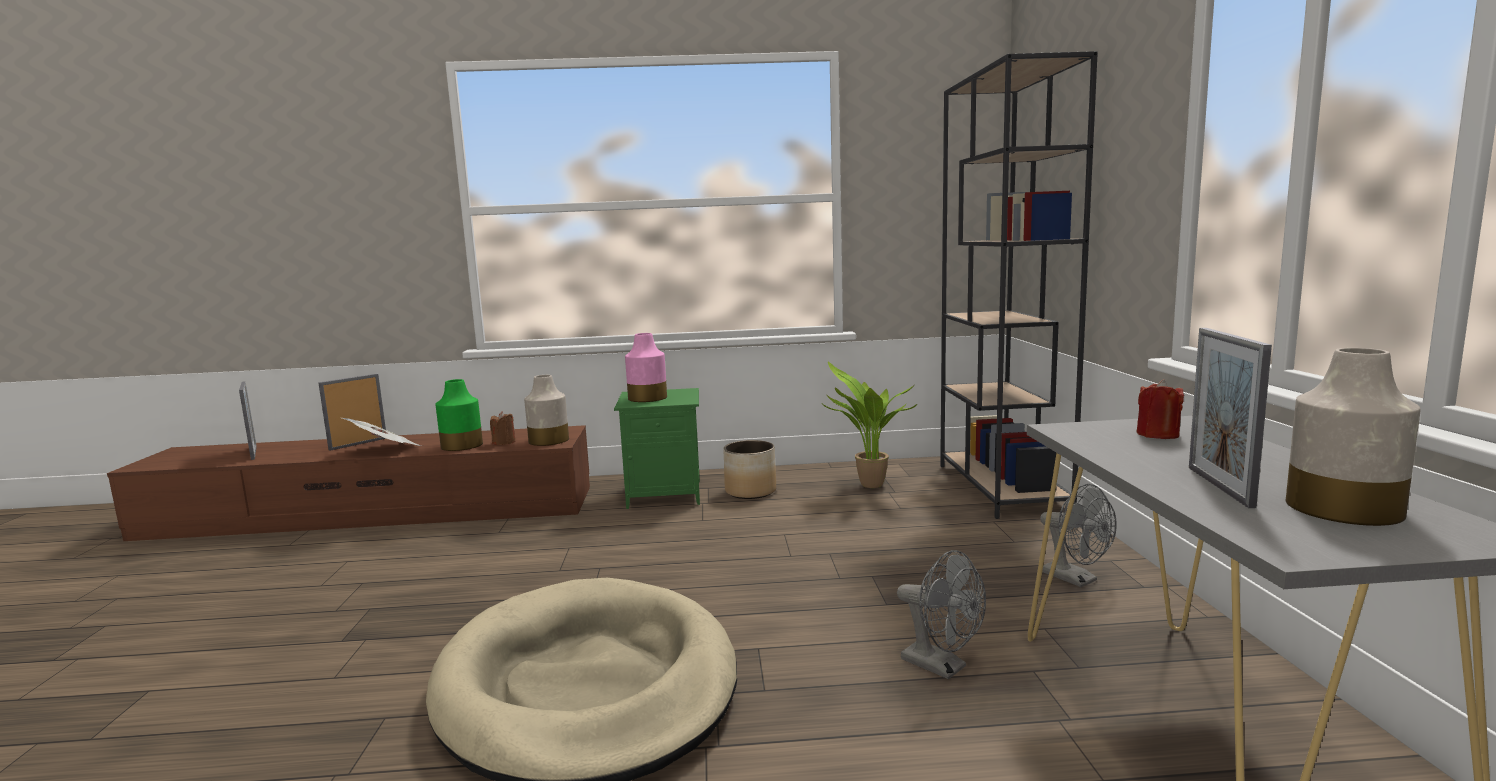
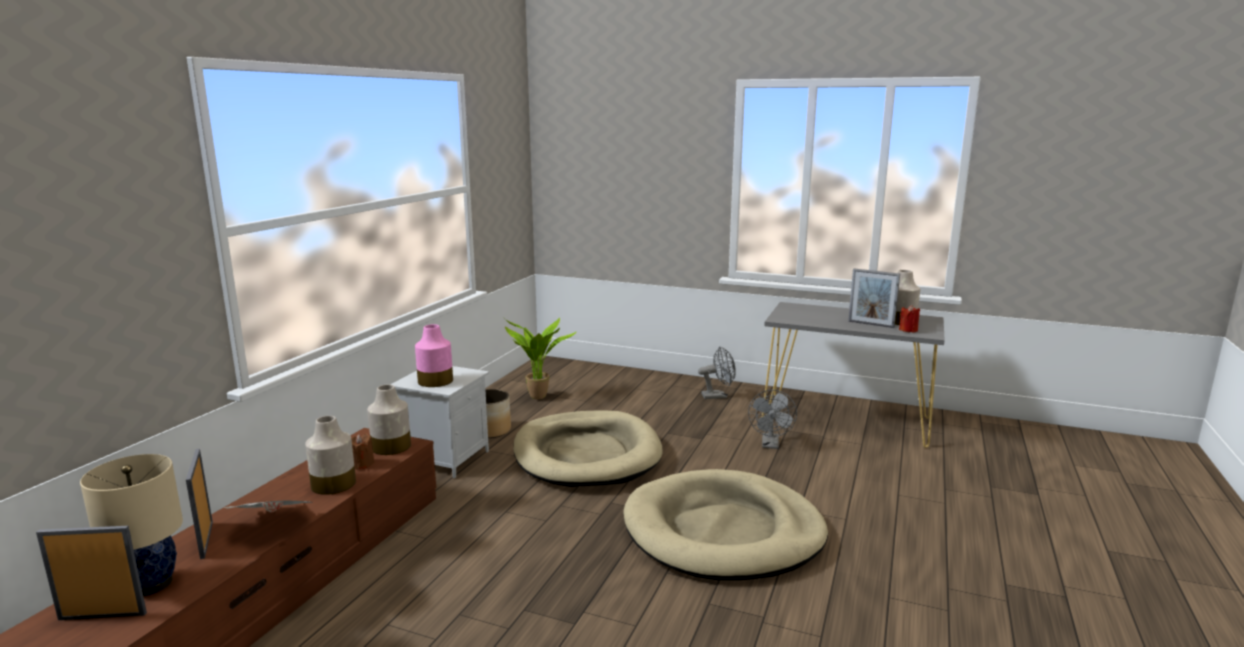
camera: 65 degrees left, 5 degrees up
(293, 450) = (150, 584): none -> beige table lamp
(461, 445) = (333, 484): green vase -> beige vase
(666, 494) = (445, 458): green nightstand -> grey nightstand
(743, 547) = (586, 454): none -> beige dog bed
(942, 667) = (770, 445): grey fan -> grey fan turned 120 degrees clockwise
(1002, 488) = (593, 372): bookcase -> none
(1157, 434) = (803, 312): red candle -> red candle (908, 330)

